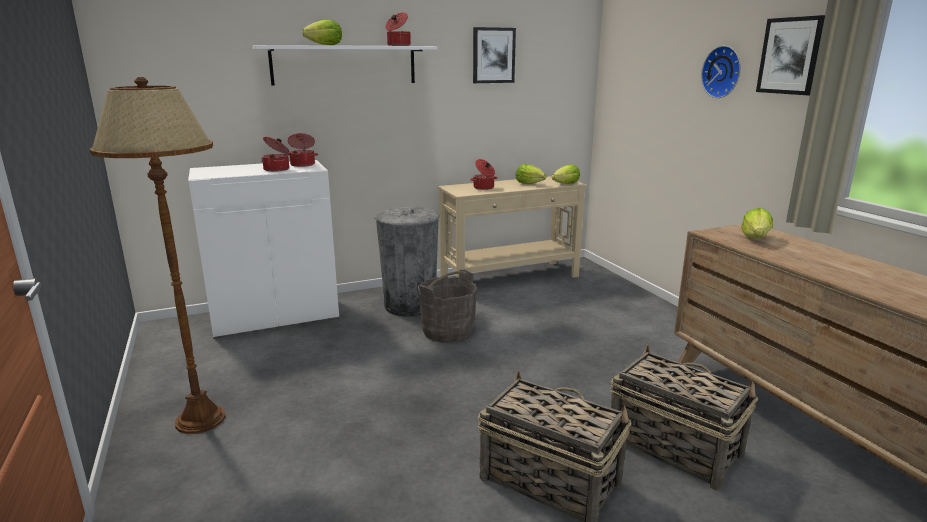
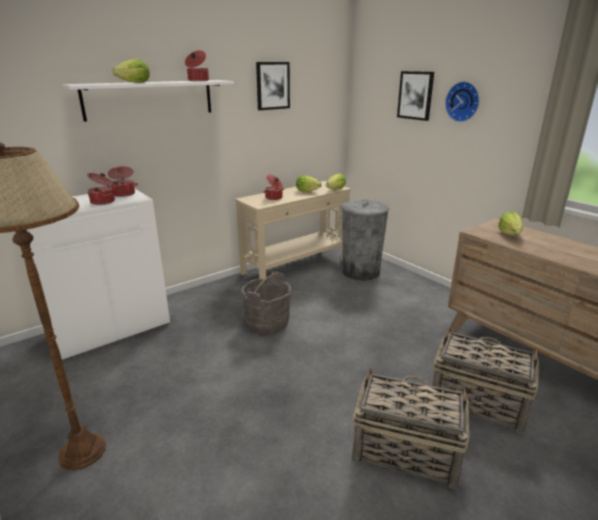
camera: 15 degrees left, 5 degrees up
(410, 305) = (226, 302): grey trash can -> grey trash can (360, 272)
(790, 56) = (521, 92): picture -> picture (415, 95)

